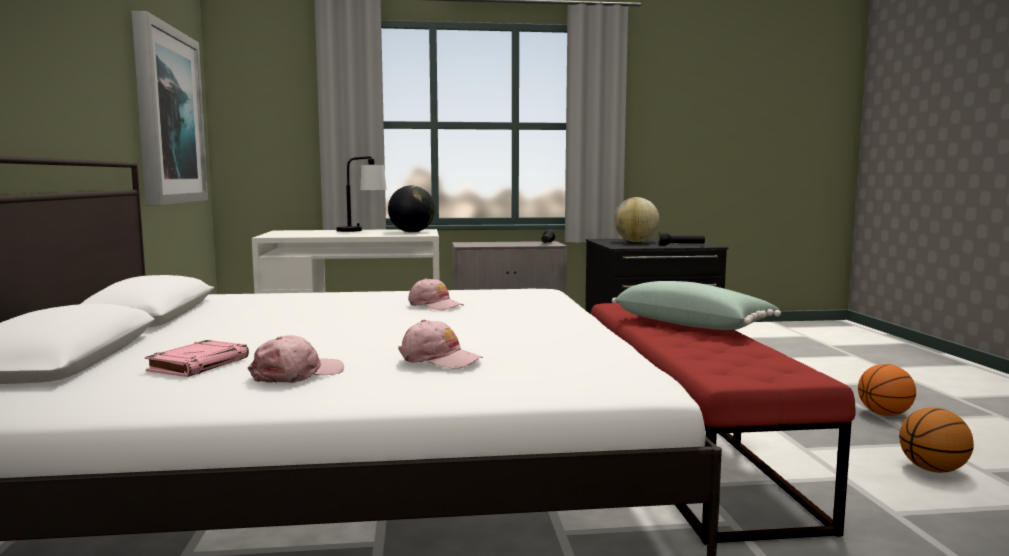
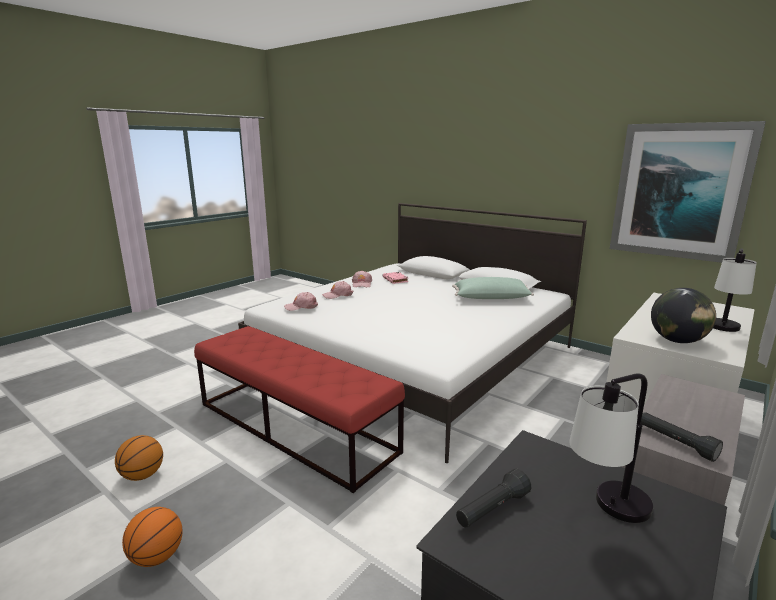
camera: 135 degrees right, 10 degrees up
(435, 305) = (434, 322): pink cap -> pink cap (301, 307)
(635, 241) = (607, 513): globe -> table lamp
(692, 325) = (298, 370): green pillow -> green pillow (491, 299)

